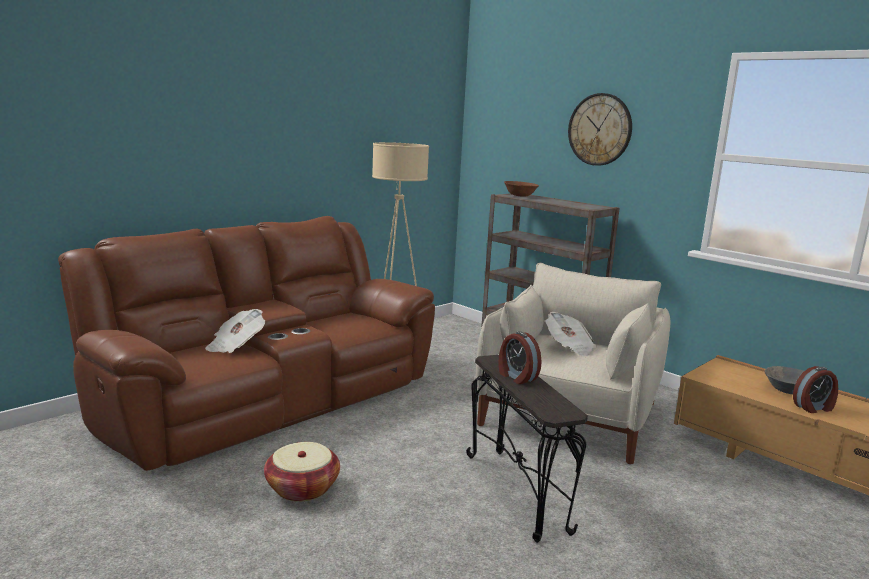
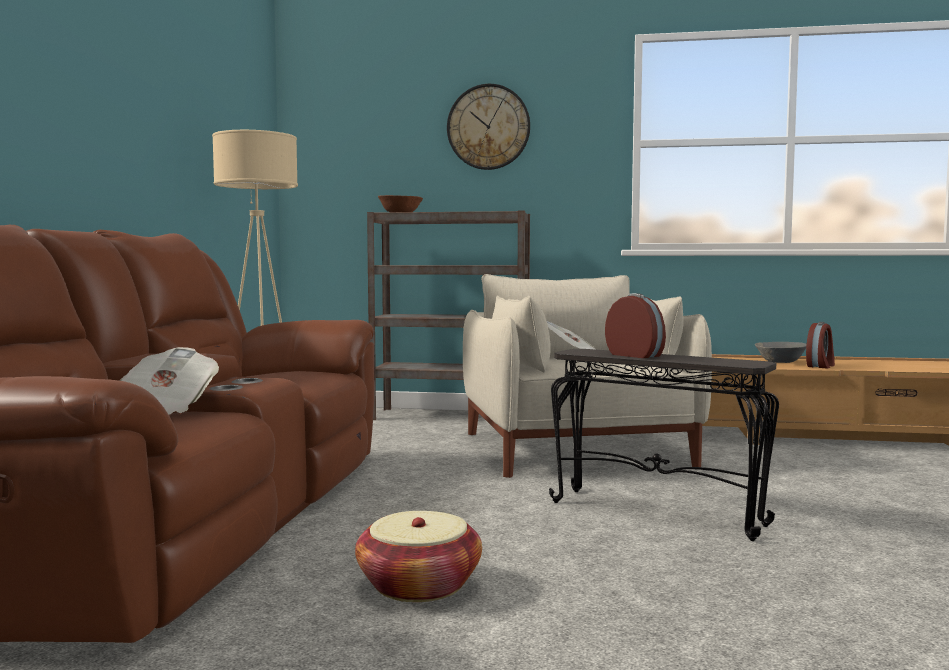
camera: 35 degrees left, 10 degrees down
(516, 377) = (635, 355): alarm clock -> alarm clock turned 150 degrees counterclockwise

